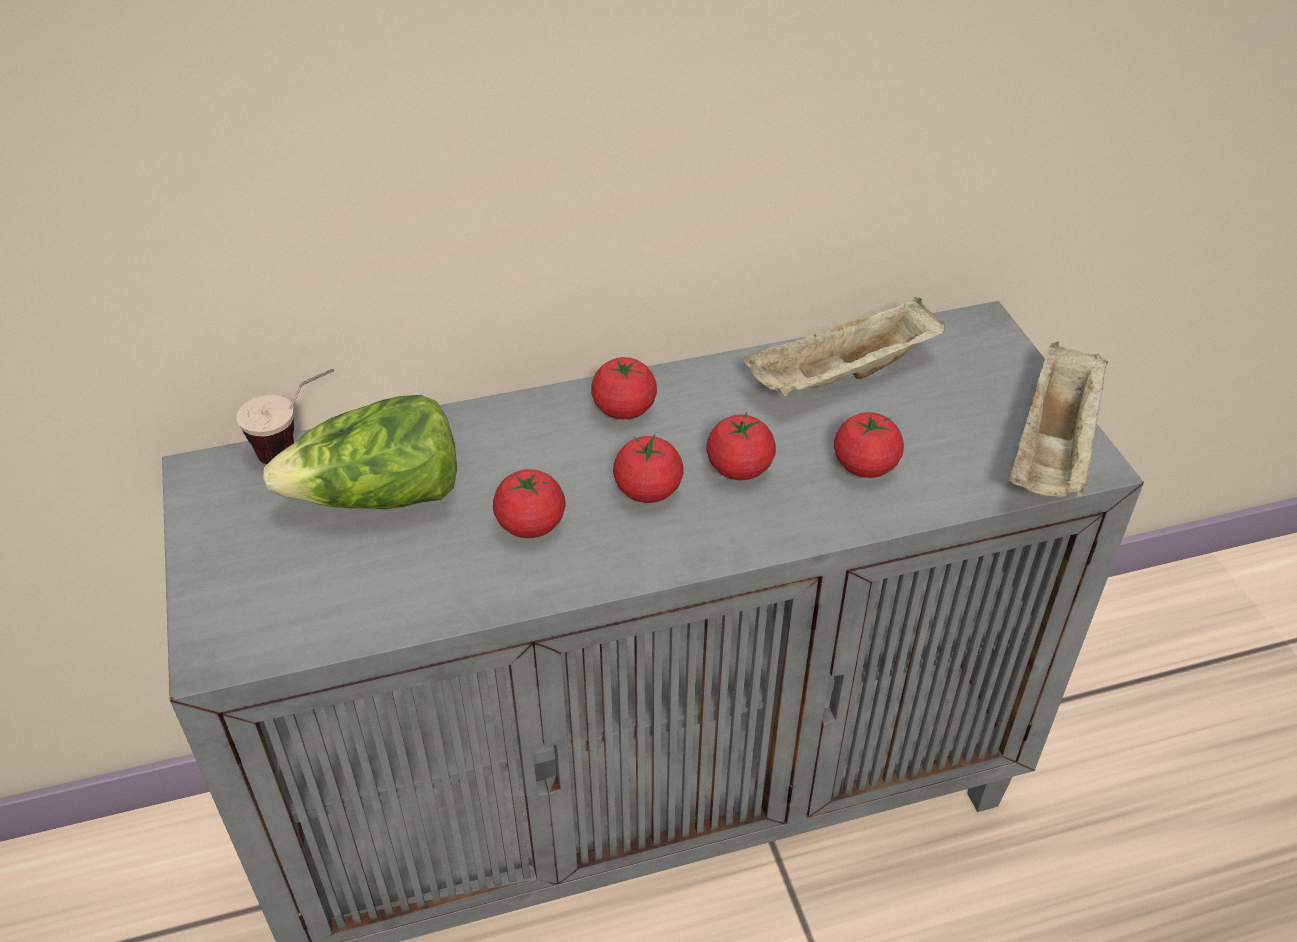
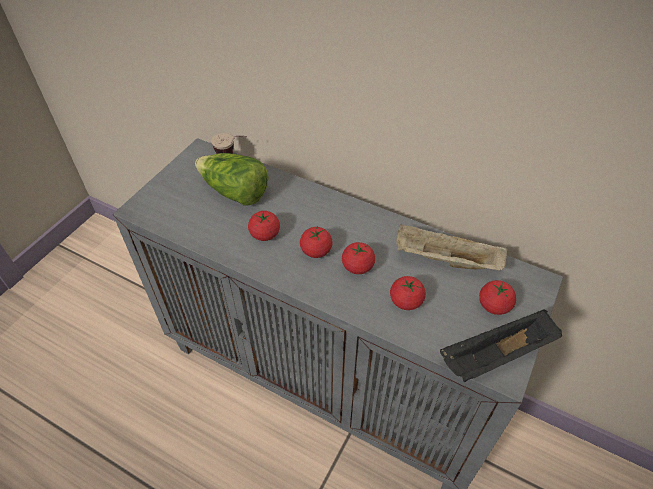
camera: 45 degrees right, 5 degrees up
(624, 409) = (346, 216): tomato -> tomato (494, 305)
(1053, 450) = (496, 356): beige tray -> black tray

